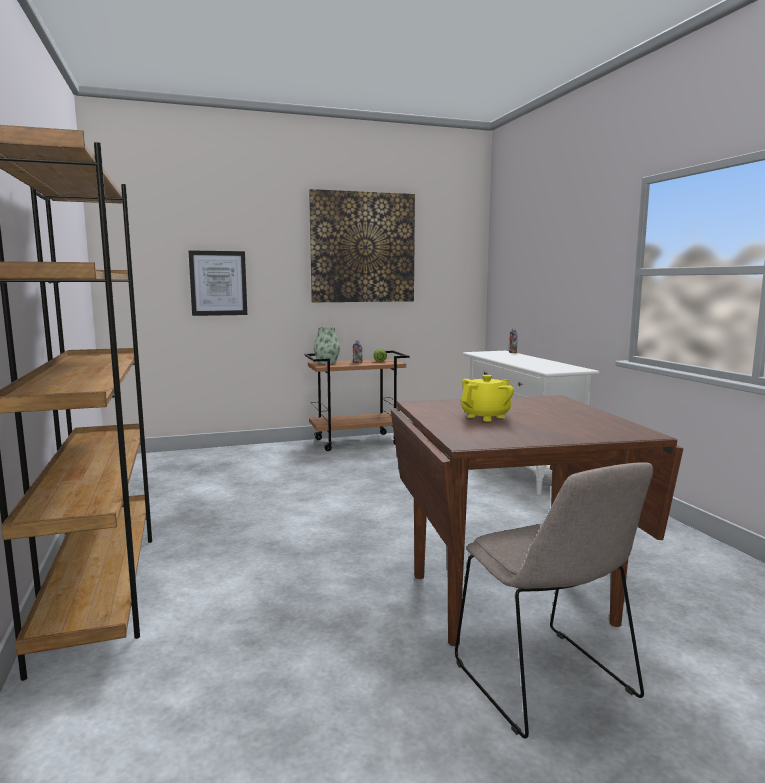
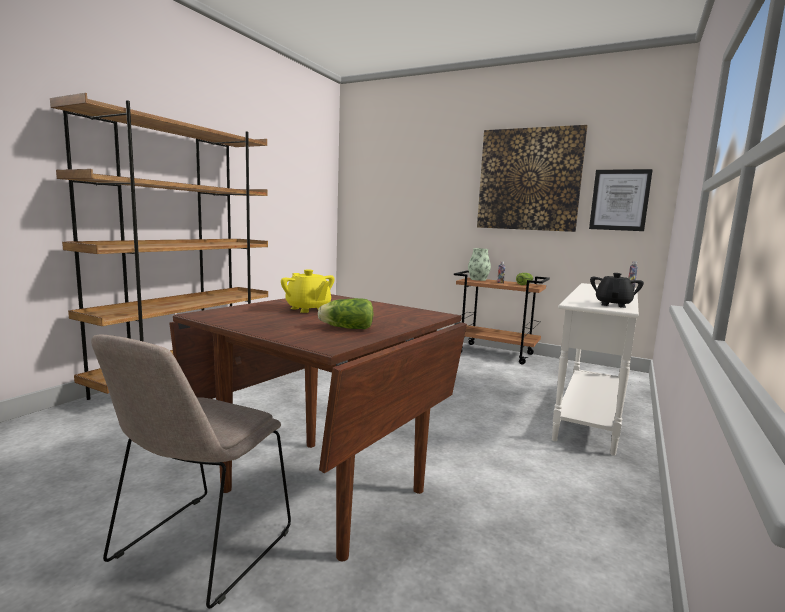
camera: 45 degrees right, 0 degrees up
(218, 283) = (410, 209): picture -> picture (619, 200)
(486, 417) = (308, 309): yellow teapot -> yellow teapot turned 45 degrees clockwise
(565, 367) = (613, 304): none -> black teapot
(582, 422) = (345, 328): none -> lettuce

